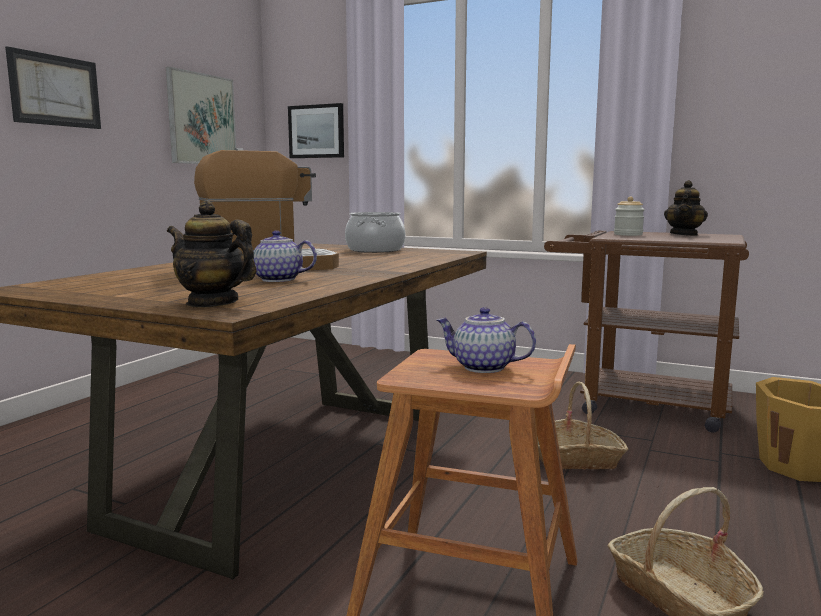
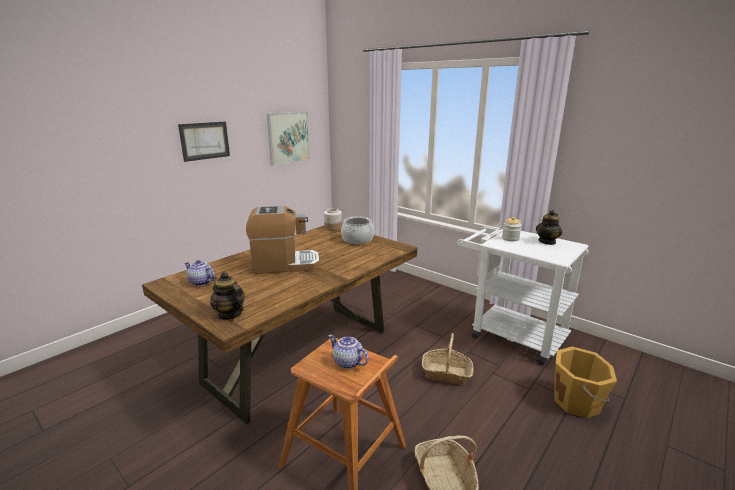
camera: 15 degrees right, 10 degrees up
(277, 280) = (277, 284): teapot -> teapot (200, 282)
(316, 131) = (355, 140): picture -> none
(316, 245) = (333, 228): none -> jar
(638, 404) = (510, 334): brown cart -> white cart

